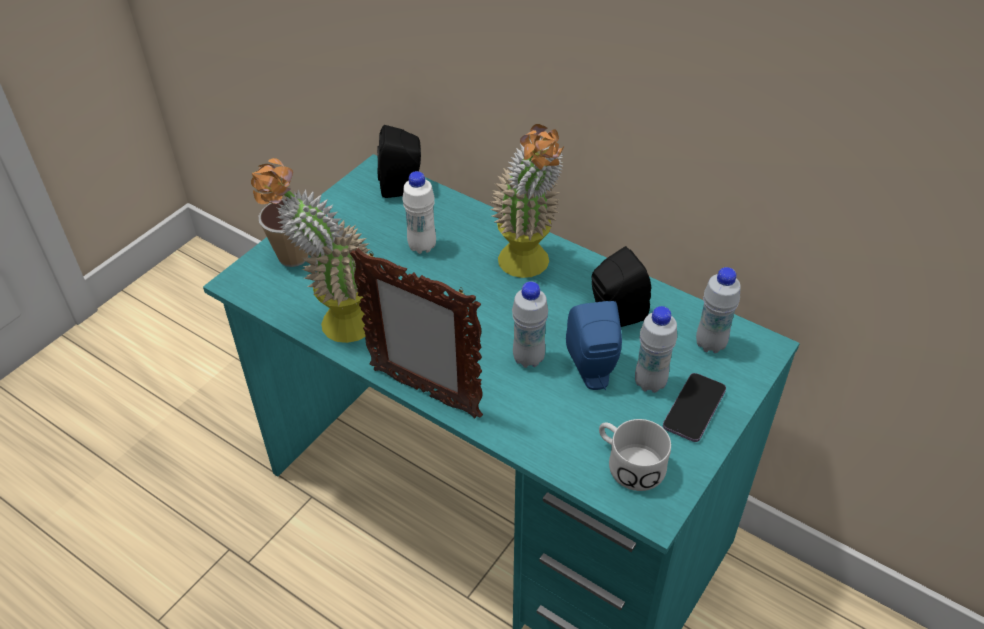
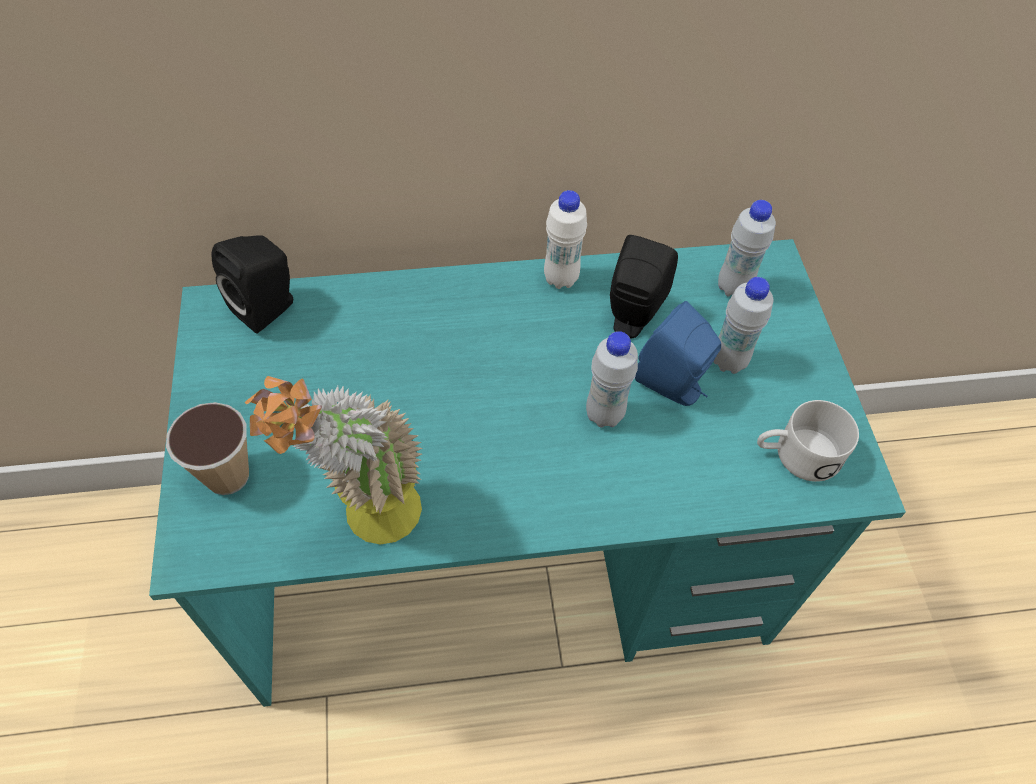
camera: 45 degrees left, 10 degrees up
(422, 246) = (365, 363): white bottle -> white bottle (561, 278)
(424, 392) = (549, 527): picture frame -> none
(528, 269) = (501, 318): potted plant -> none
(694, 409) = (787, 360): phone -> none

